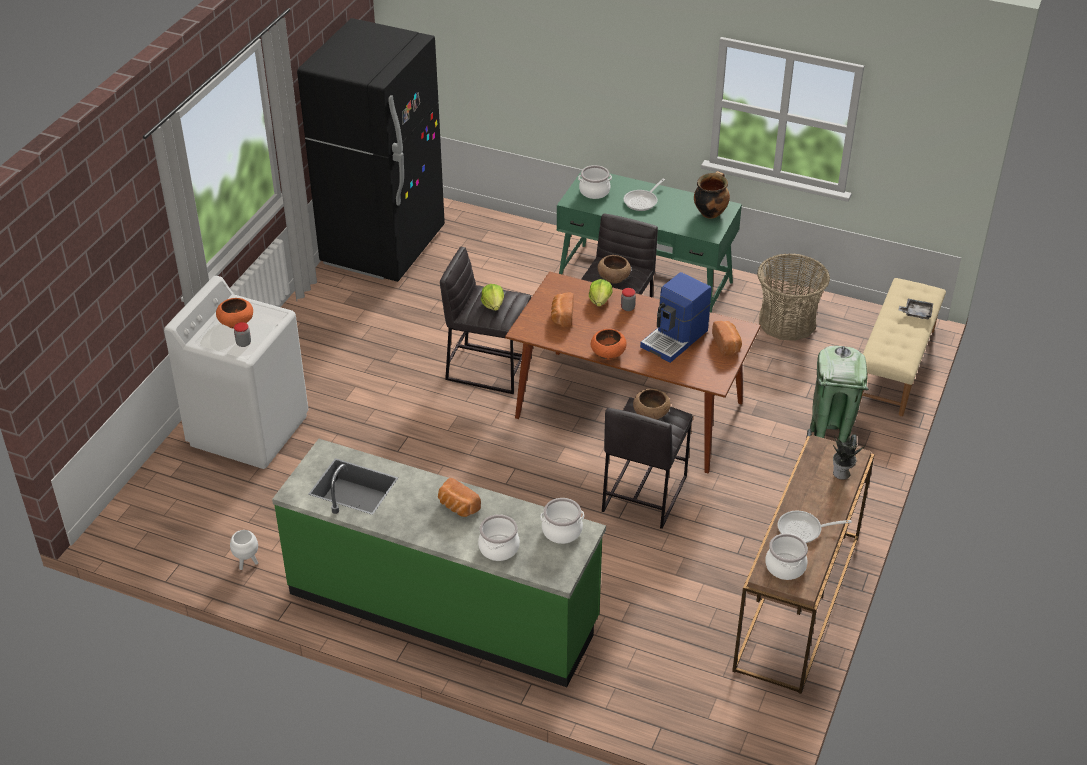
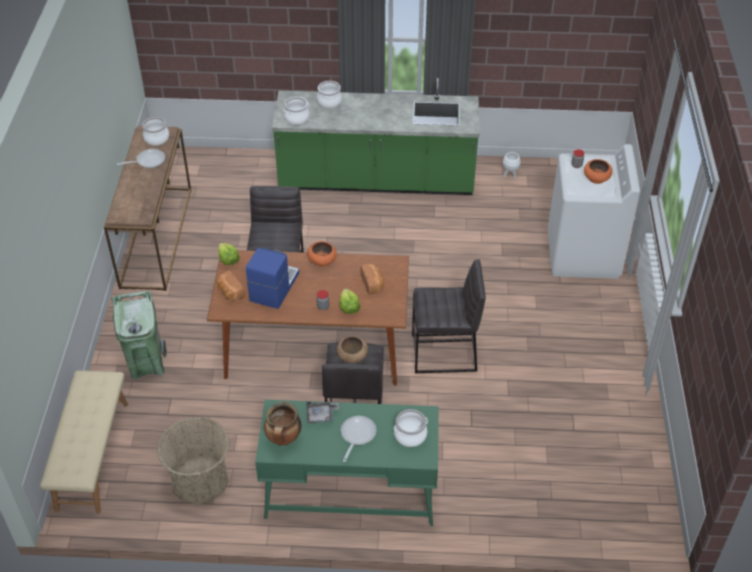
camera: 160 degrees right, 5 degrees up
(383, 246) = (622, 461): black fridge -> none
(457, 507) = (366, 116): bread -> none
(493, 305) = (440, 301): lettuce -> lettuce (228, 259)
(651, 414) = (275, 240): brown bowl -> none
(842, 474) = (126, 201): potted plant -> none
(916, 313) = (70, 437): grey tray -> grey tray (321, 415)

